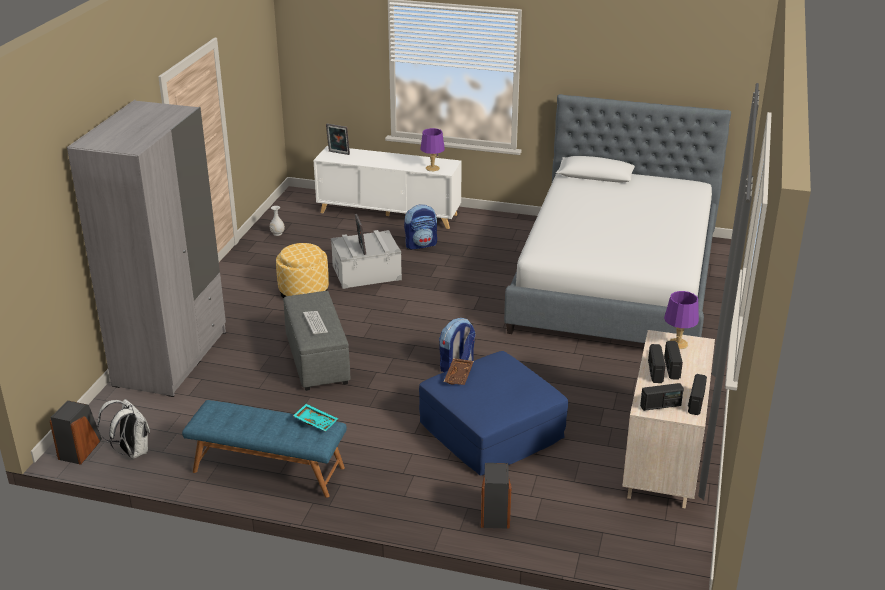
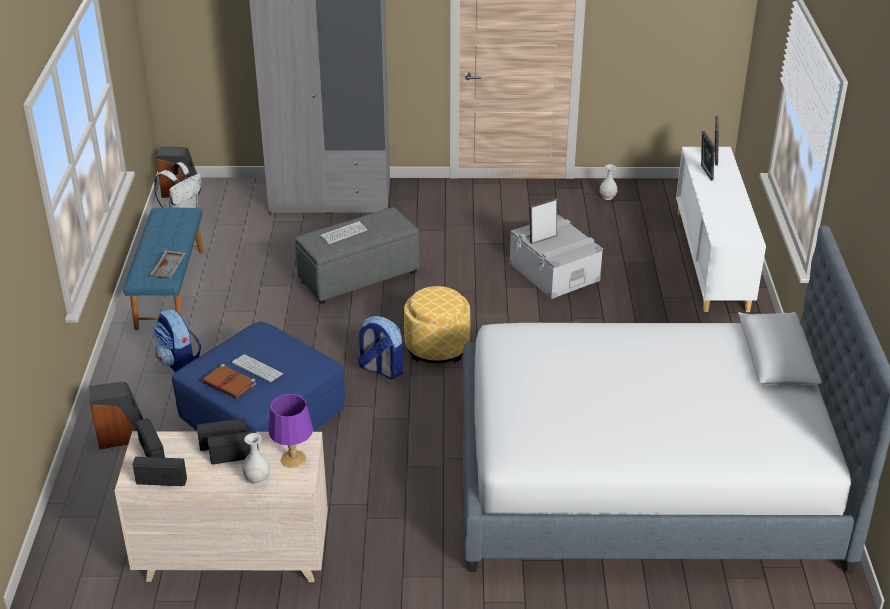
camera: 75 degrees right, 5 degrees up
(303, 291) = (490, 240): ottoman -> ottoman (437, 347)
(316, 421) = (169, 268): turquoise tray -> grey tray
(357, 160) = (705, 173): none -> picture frame
(421, 245) = (646, 298): backpack -> backpack (179, 363)
(432, 168) = (723, 228): purple table lamp -> none
(459, 376) = (268, 339): brown tray -> none
(500, 385) = (257, 369): none -> keyboard
(515, 400) = (230, 383): none -> brown book
(698, 360) = (257, 478): none -> white vase

